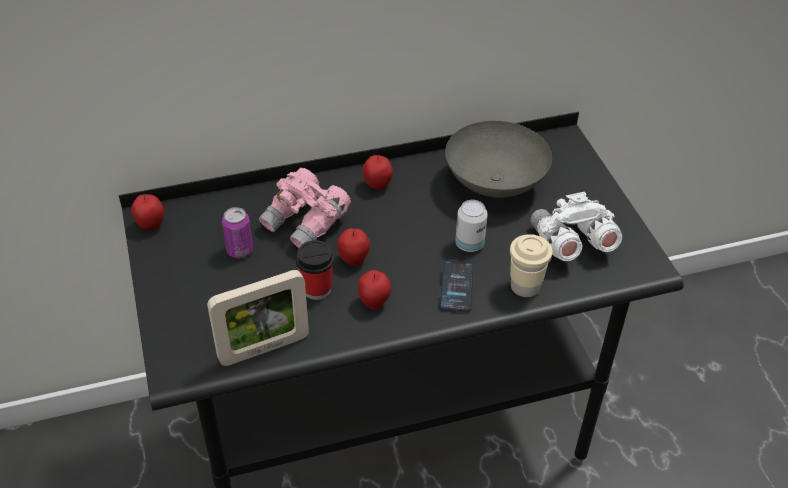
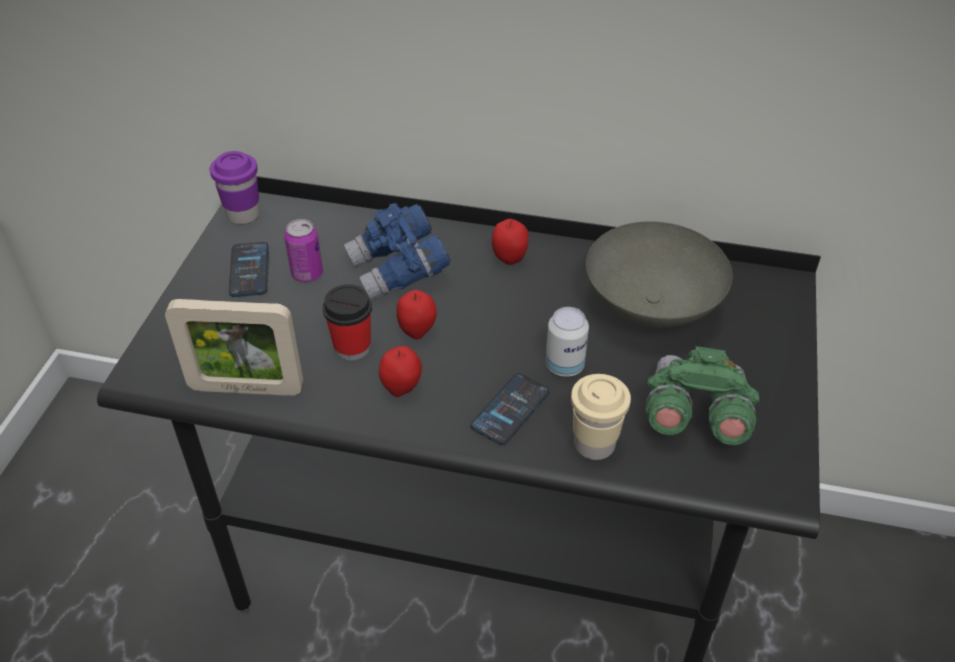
camera: 30 degrees right, 0 degrees up
(151, 225) = (243, 215): apple -> purple cup
(192, 264) = (249, 270): none -> phone
(306, 223) = (399, 271): pink binoculars -> blue binoculars
(571, 244) = (694, 416): white binoculars -> green binoculars

